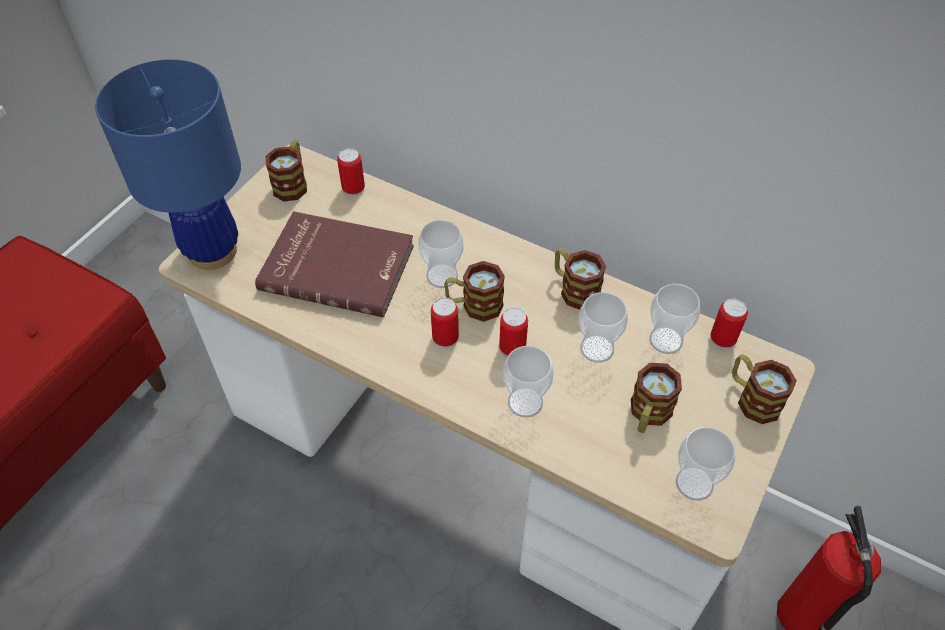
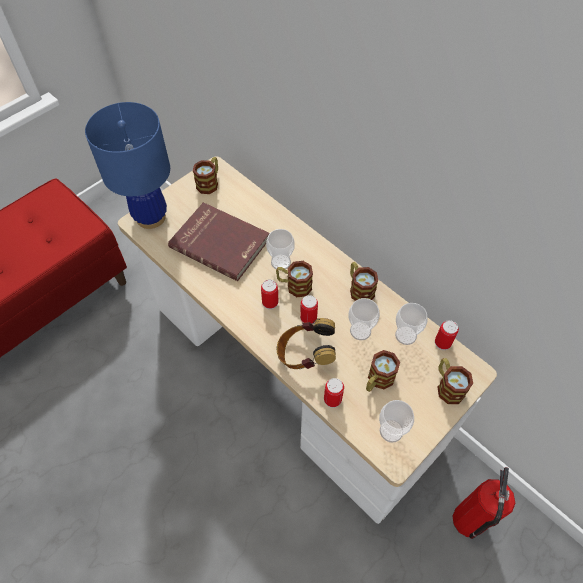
camera: 15 degrees right, 5 degrees up
(353, 189) = (245, 193): can -> can (332, 399)
(525, 402) = (305, 354): cup -> headphones

